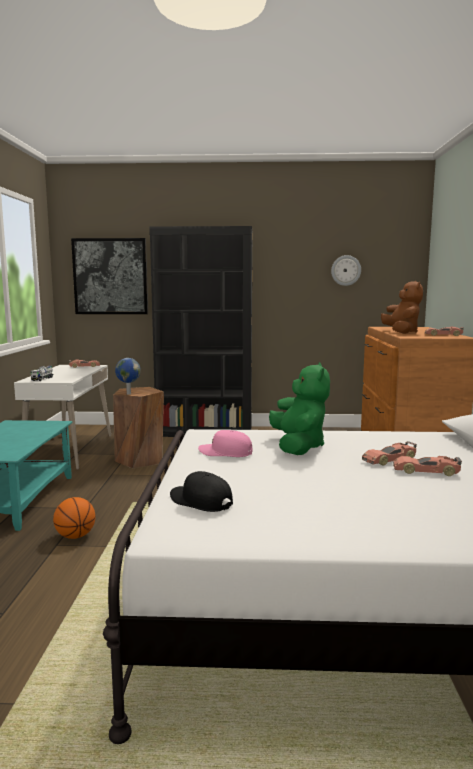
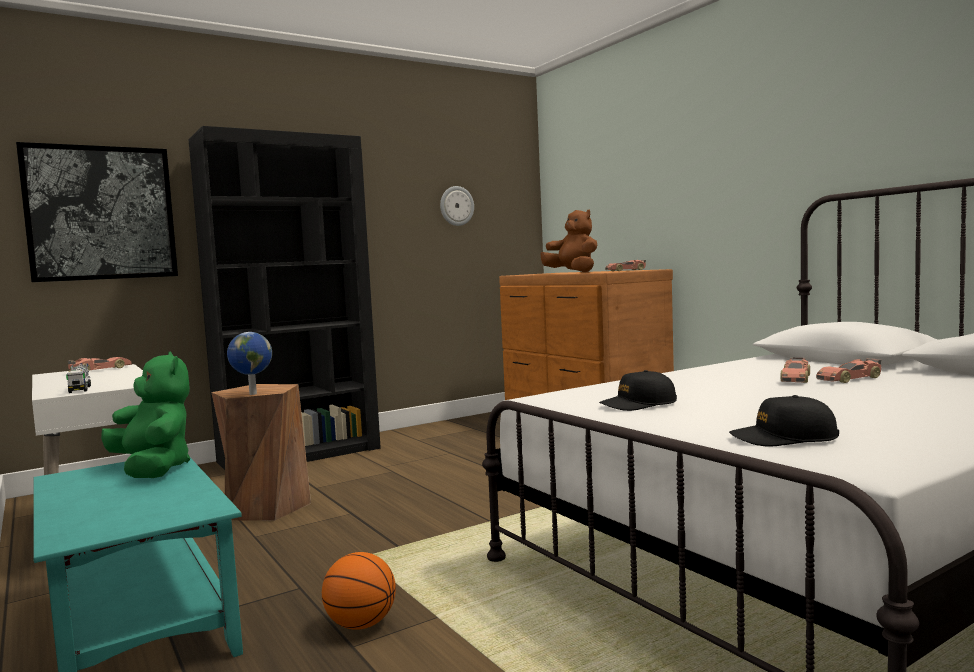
camera: 35 degrees left, 5 degrees down
(225, 452) = (638, 405): pink cap -> black cap
(298, 446) = (685, 387): green plush toy -> green plush toy (153, 469)

